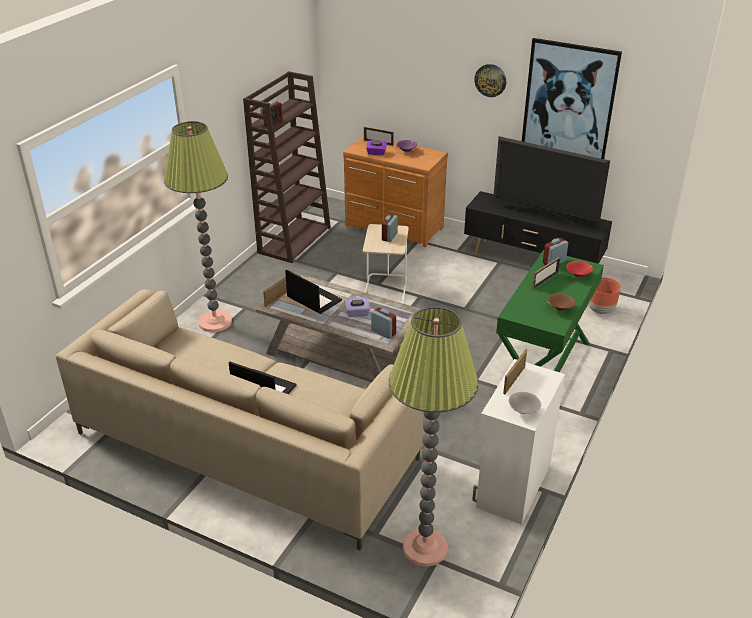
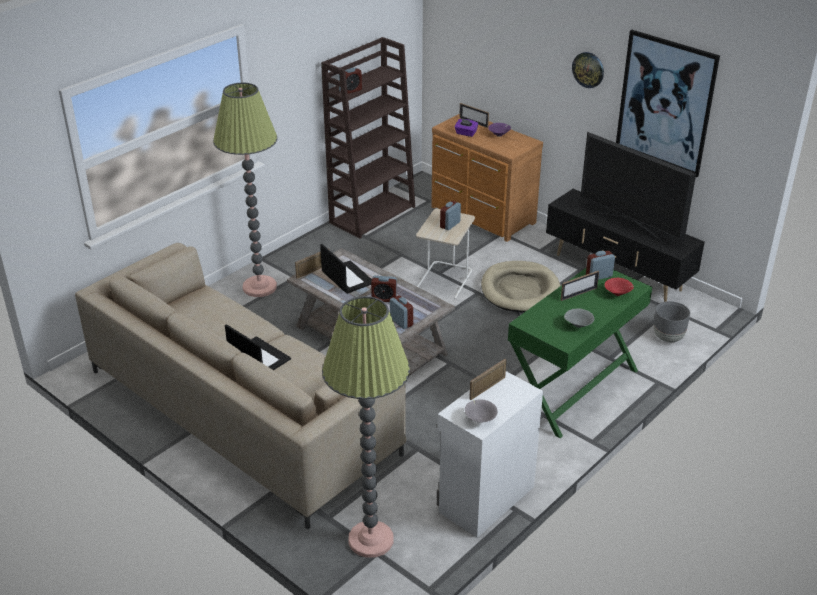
camera: 15 degrees right, 0 degrees up
(357, 313) = (384, 298): purple tissue box -> alarm clock
(456, 288) = (520, 290): none -> beige dog bed
(559, 309) = (577, 325): brown bowl -> grey bowl
(600, 310) = (668, 338): brown planter -> grey planter

